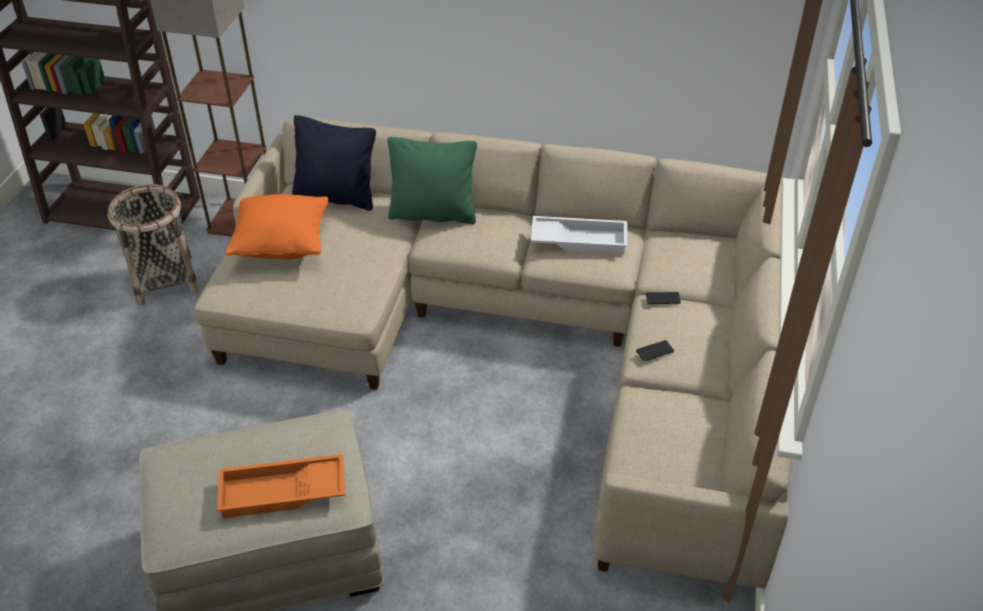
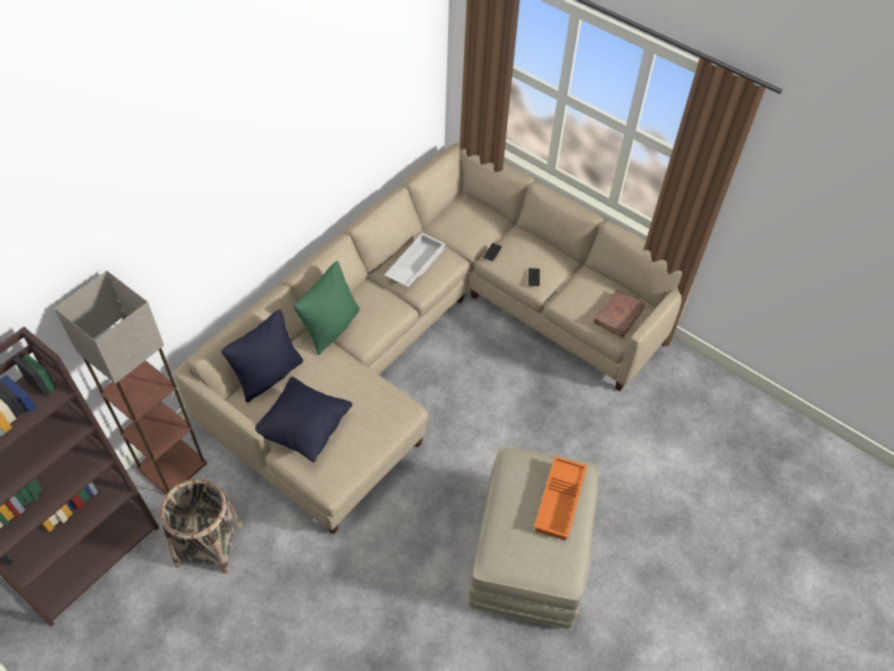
camera: 65 degrees left, 10 degrees up
(282, 245) = (304, 429): orange pillow -> black pillow
(664, 465) = (619, 315): none -> brown book

